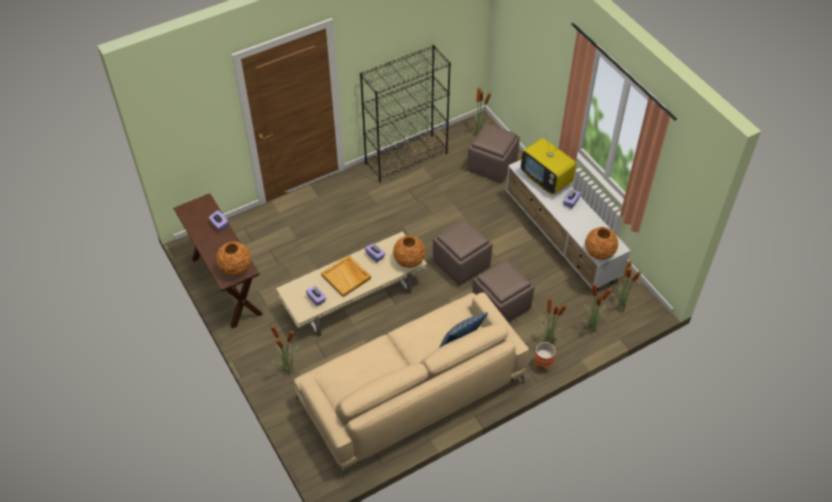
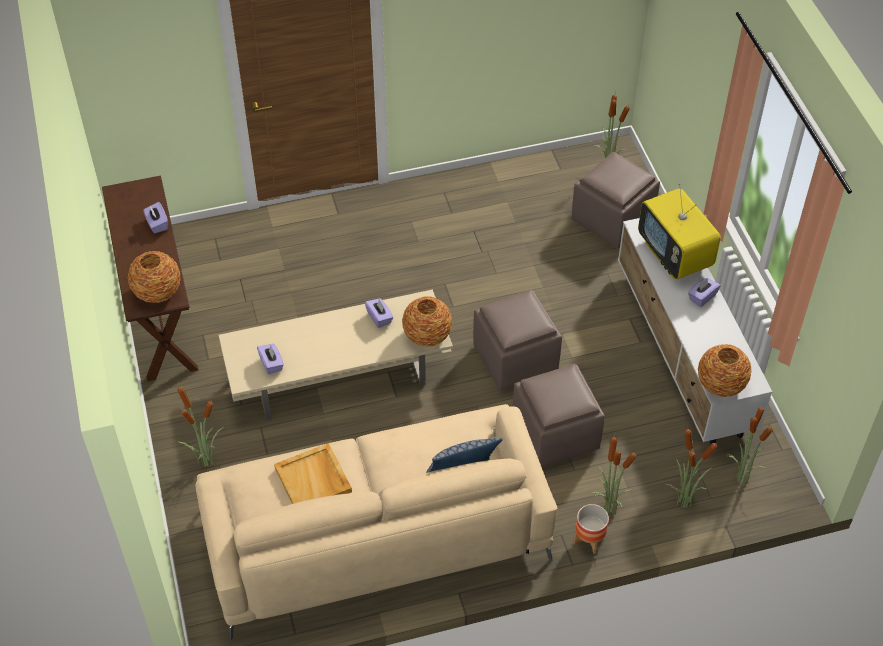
camera: 15 degrees right, 0 degrees up
(346, 277) = (326, 340): beige tray -> beige tray (314, 480)
(406, 158) = (486, 183): black bookcase -> none

